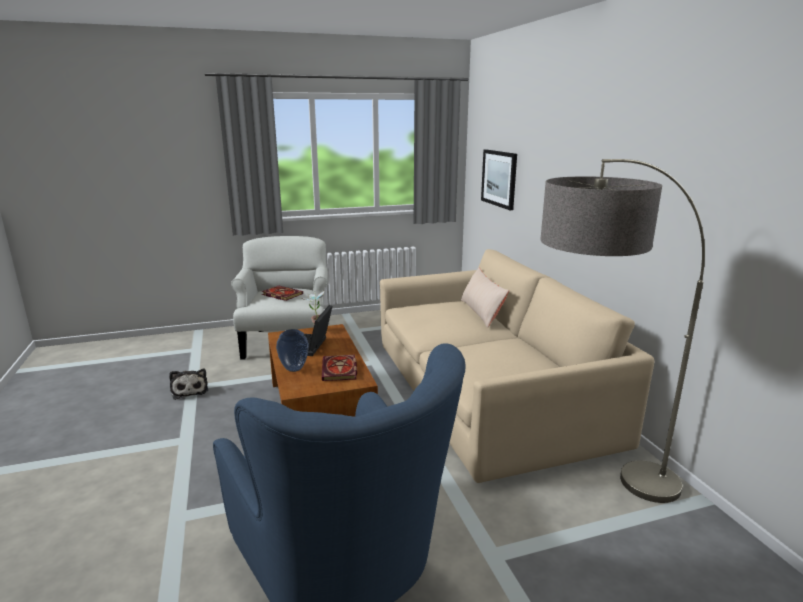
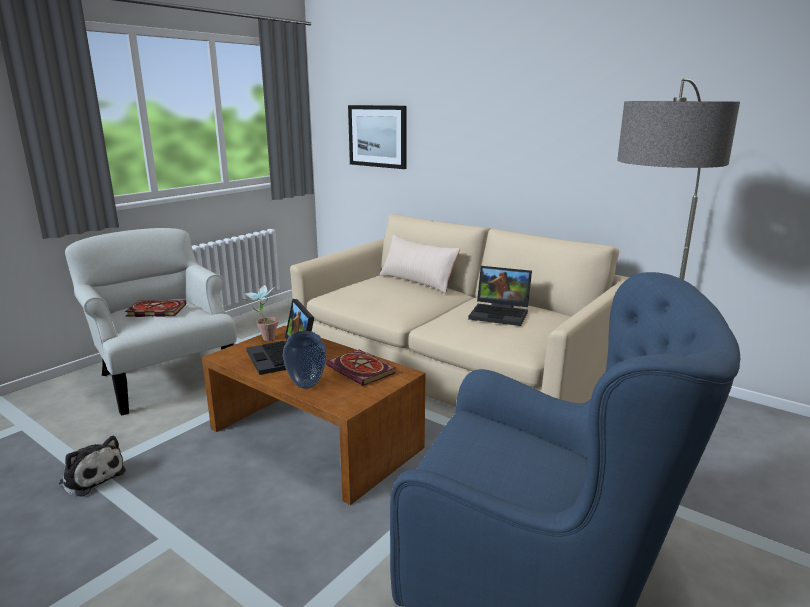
camera: 35 degrees left, 0 degrees up
(502, 357) = (501, 314): none -> laptop

